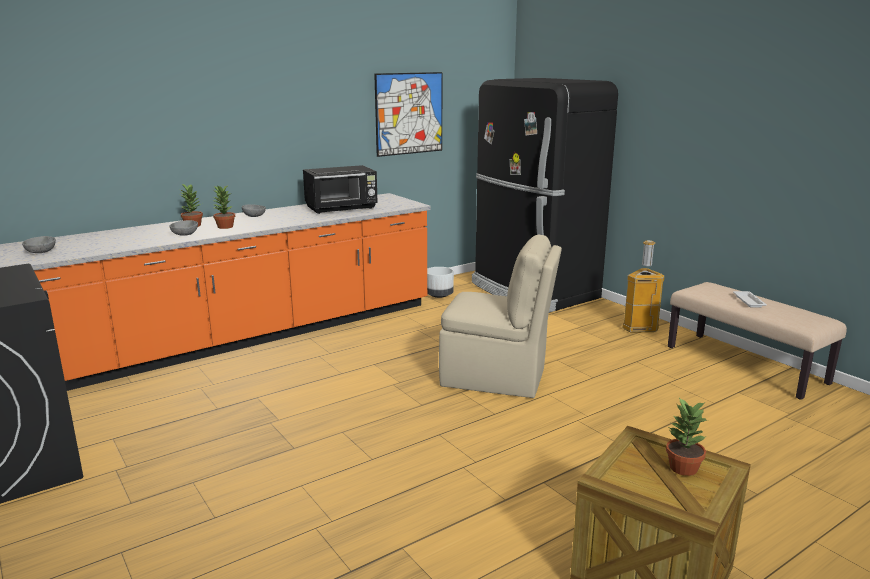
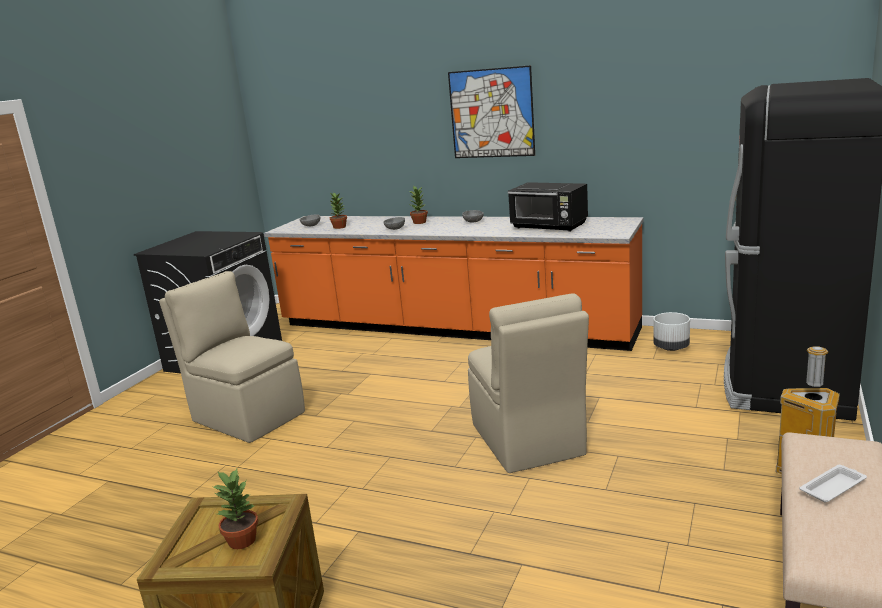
camera: 60 degrees right, 0 degrees up
(216, 488) = (247, 416): none -> beige chair
(225, 227) = (431, 227): potted plant -> potted plant (339, 227)
(409, 113) = (677, 126): picture -> picture (491, 113)

